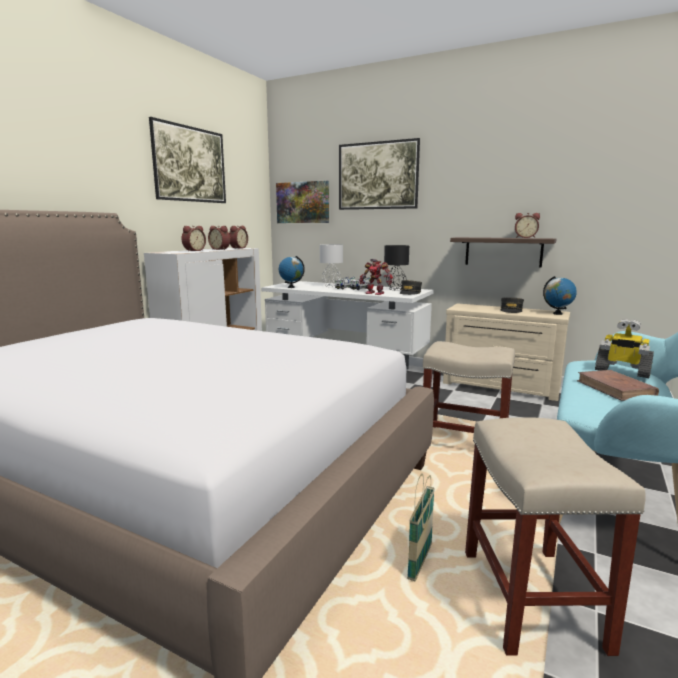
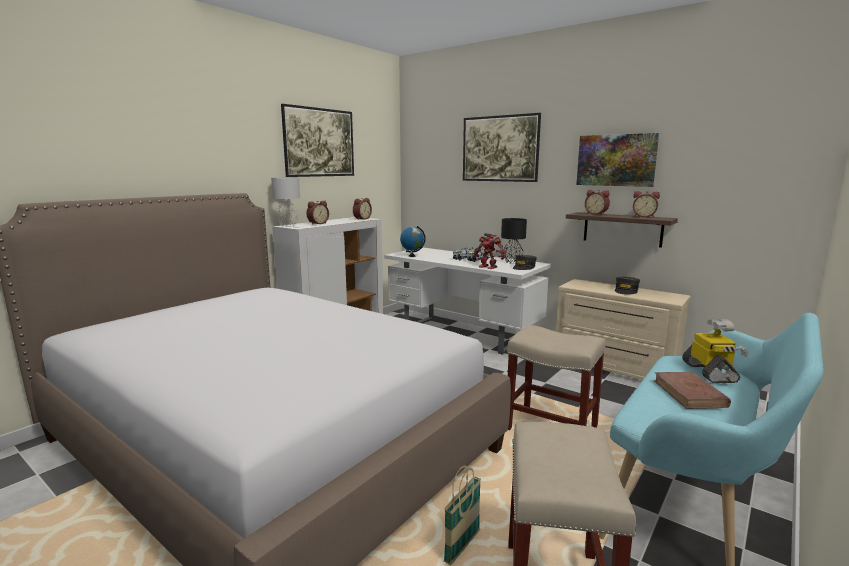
camera: 10 degrees right, 0 degrees up
(220, 249) = (344, 221): alarm clock -> alarm clock (596, 214)
(303, 202) = (429, 172): picture -> picture (616, 160)
(330, 286) = (450, 256): grey table lamp -> grey table lamp (287, 225)
(557, 313) = (674, 297): globe -> none
(621, 371) = (710, 372): toy robot -> toy robot turned 135 degrees counterclockwise

